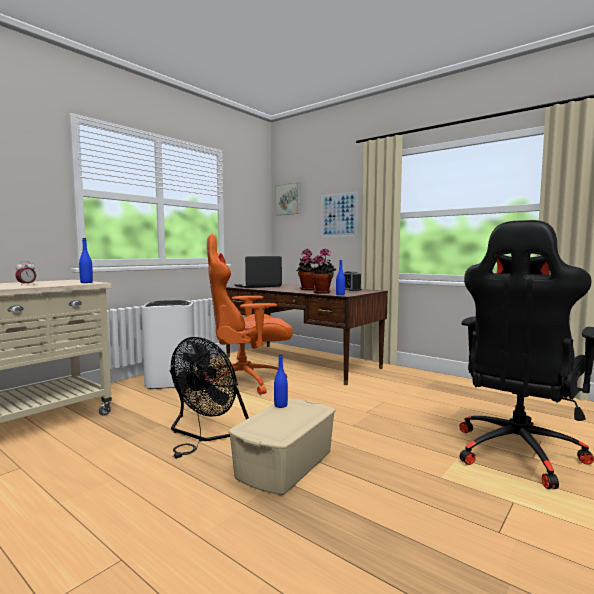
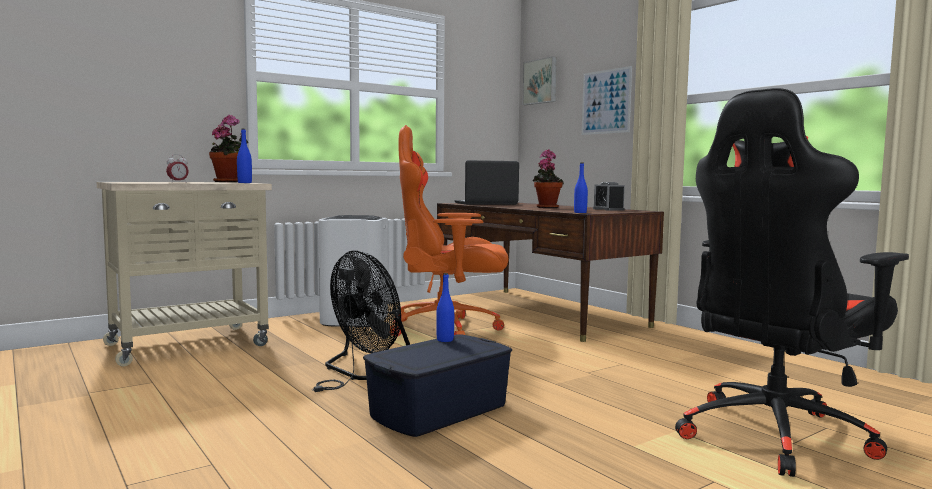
camera: 15 degrees right, 0 degrees up
(284, 464) = (438, 410): beige storage box -> blue storage box
(323, 292) = (562, 210): potted plant -> potted plant (229, 182)

